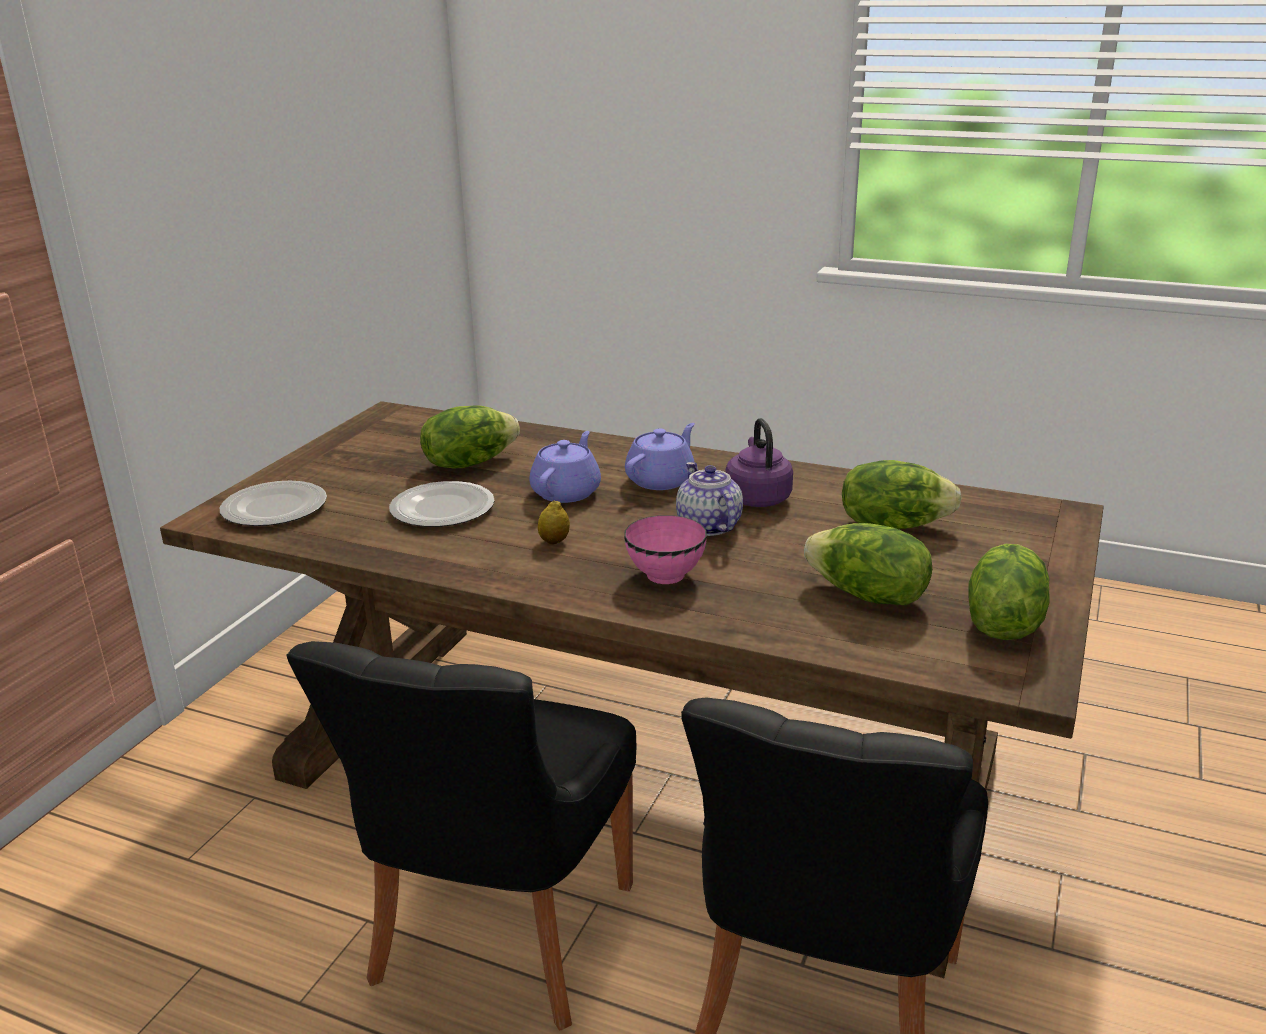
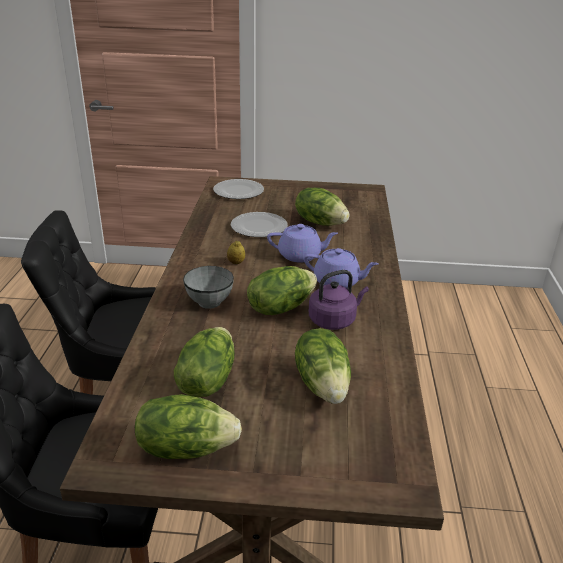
camera: 70 degrees right, 5 degrees up
(665, 574) = (210, 302): pink bowl -> grey bowl
(707, 526) = (280, 307): teapot -> lettuce

